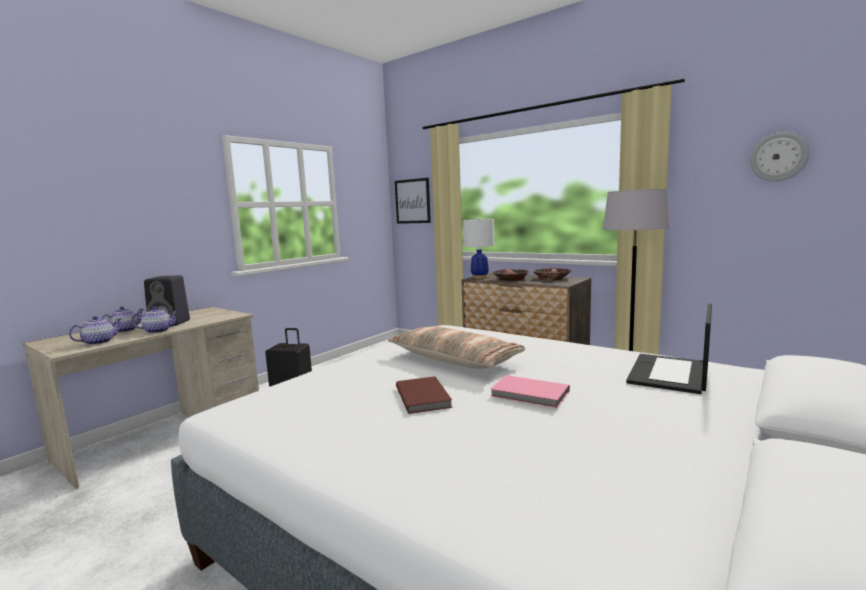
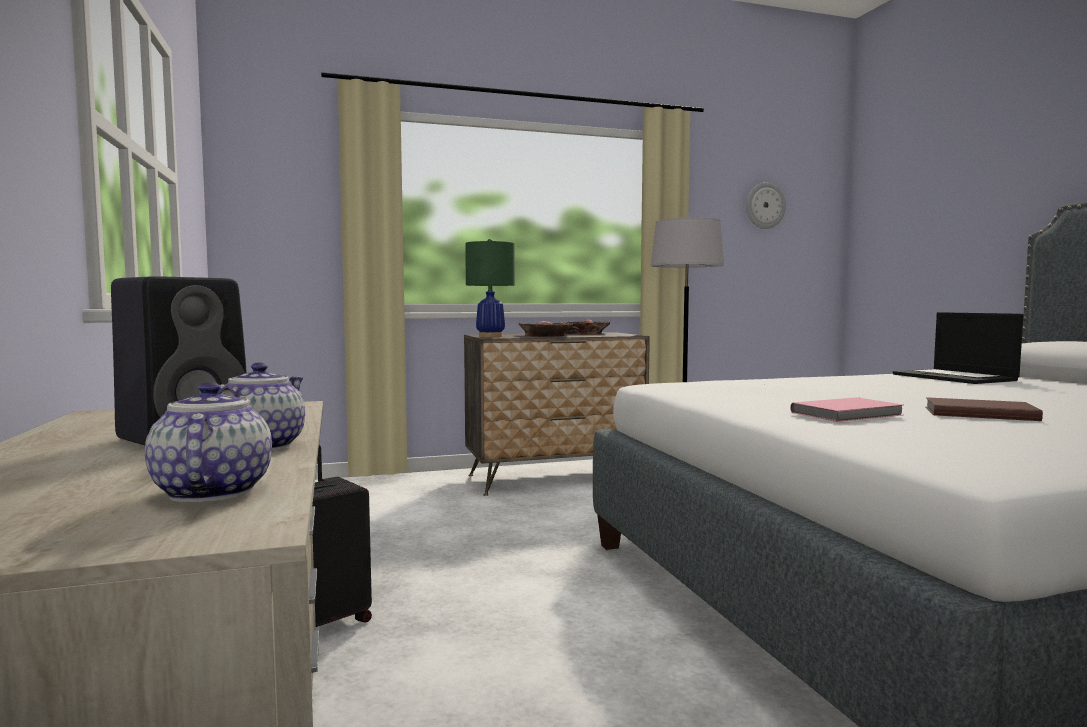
camera: 55 degrees left, 5 degrees down
(125, 330) = (104, 468): teapot -> none
(412, 201) = (272, 208): picture -> none
(454, 359) = (836, 394): pillow -> none
(479, 277) = (490, 336): white table lamp -> green table lamp
(530, 394) = (998, 396): pink book -> pink book (849, 414)

